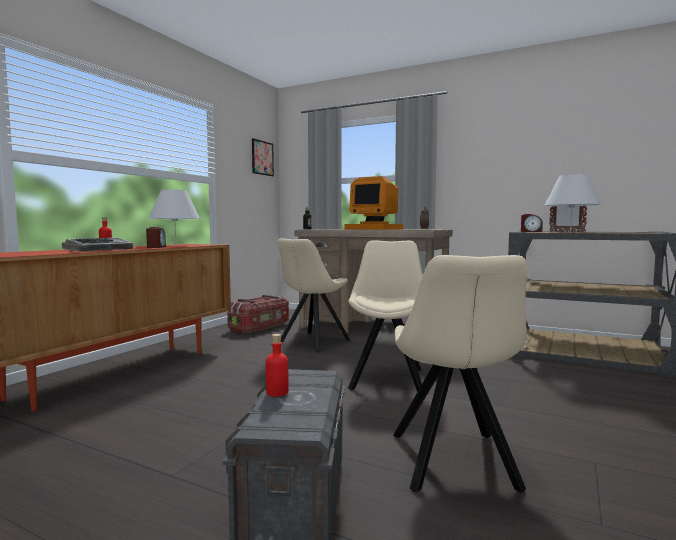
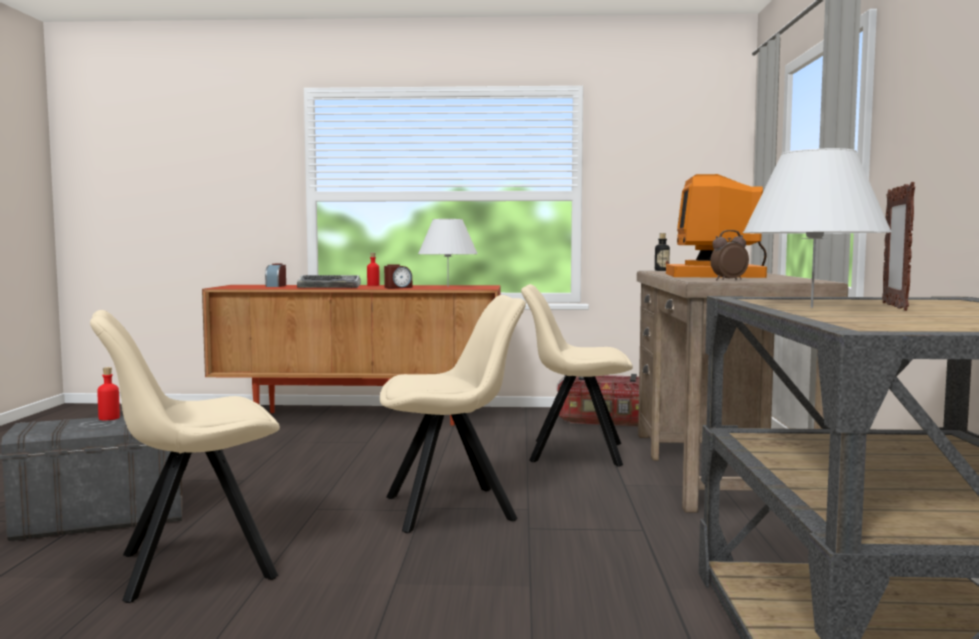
camera: 65 degrees right, 0 degrees up
(262, 158) = (700, 146): picture -> none
(531, 231) = (830, 298): alarm clock -> alarm clock (276, 286)

